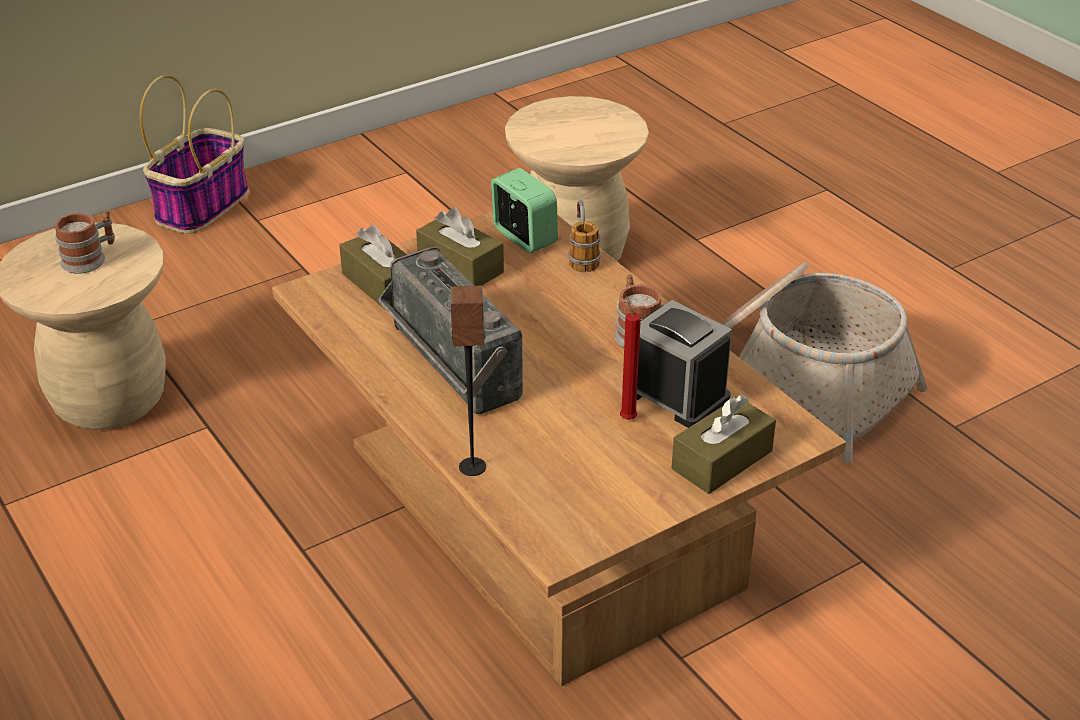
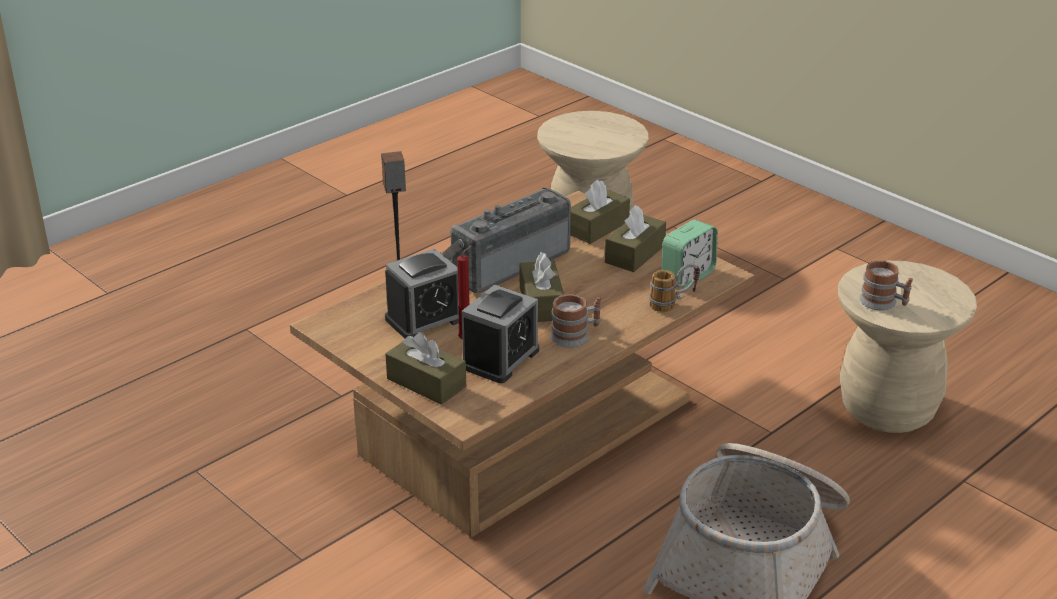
camera: 80 degrees right, 5 degrees down
(90, 259) = (601, 135): mug -> mug (883, 303)
(202, 205) = (840, 222): basket -> none
(555, 349) = (541, 303): none -> brown tissue box
(569, 450) = (425, 319): none -> alarm clock

